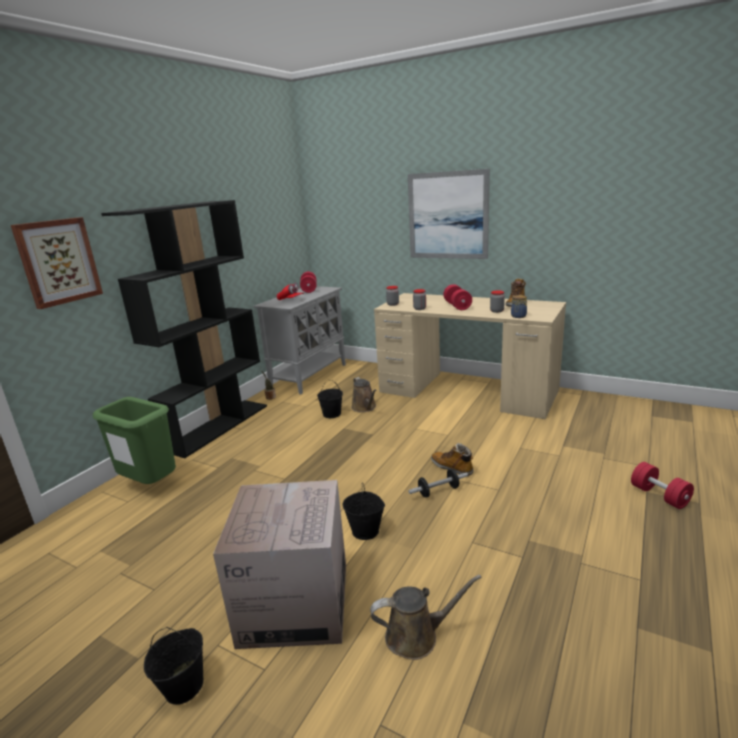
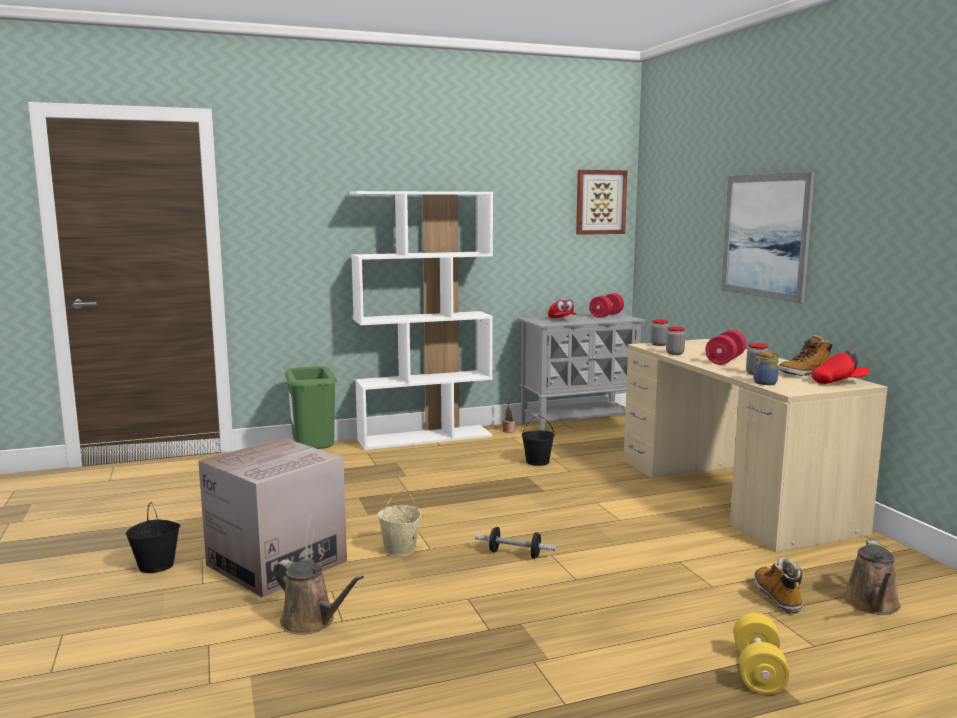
camera: 40 degrees right, 10 degrees down
(58, 262) = (299, 229): picture -> picture (600, 202)
(217, 426) = (425, 437): black bookcase -> white bookcase
(365, 407) = (580, 468): brown watering can -> brown watering can (872, 605)
(366, 531) = (400, 550): black bucket -> beige bucket
(452, 468) = (566, 545): boot -> boot (777, 597)
(543, 305) = (839, 382): none -> red cap
(659, 496) = (758, 671): red dumbbell -> yellow dumbbell

